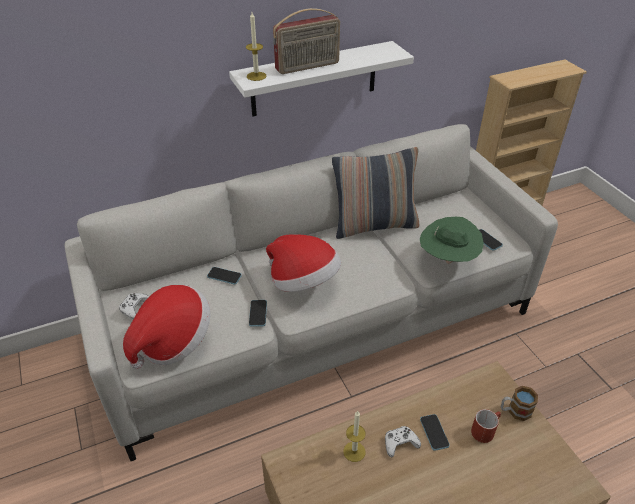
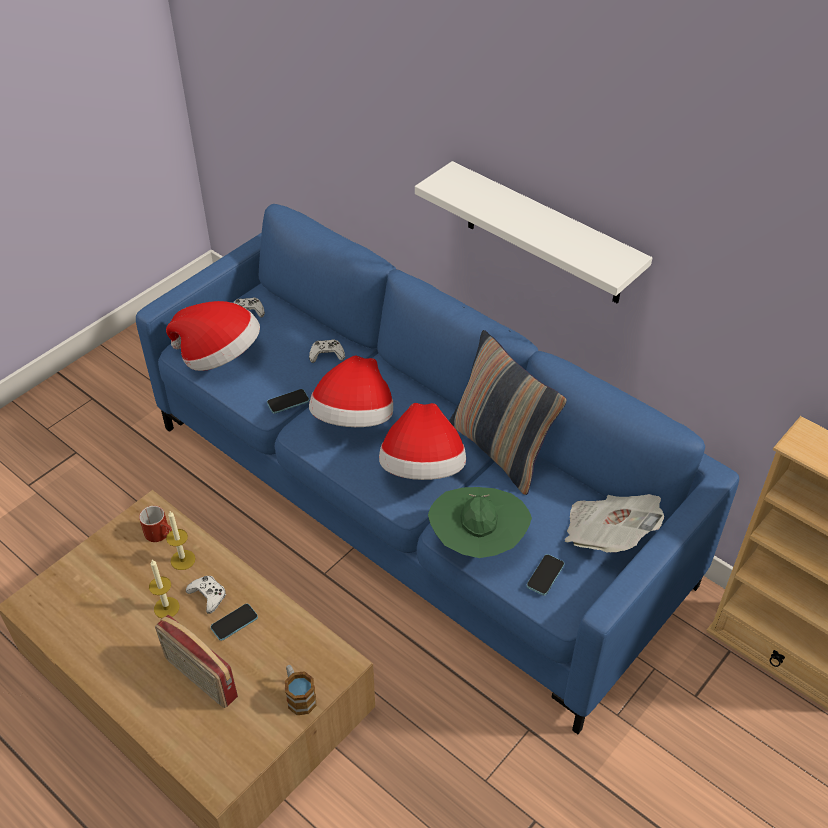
camera: 65 degrees right, 5 degrees up
(224, 276) = (327, 354): phone -> white game controller
(256, 76) = (453, 183): candle -> candle (166, 607)
(308, 67) = (508, 211): radio -> radio (200, 678)
(317, 324) = (414, 503): grey sofa -> blue sofa
(372, 263) = (422, 469): none -> hat
(465, 206) = (607, 534): none -> newspaper
(485, 430) = (258, 670): red mug -> red mug (161, 534)

